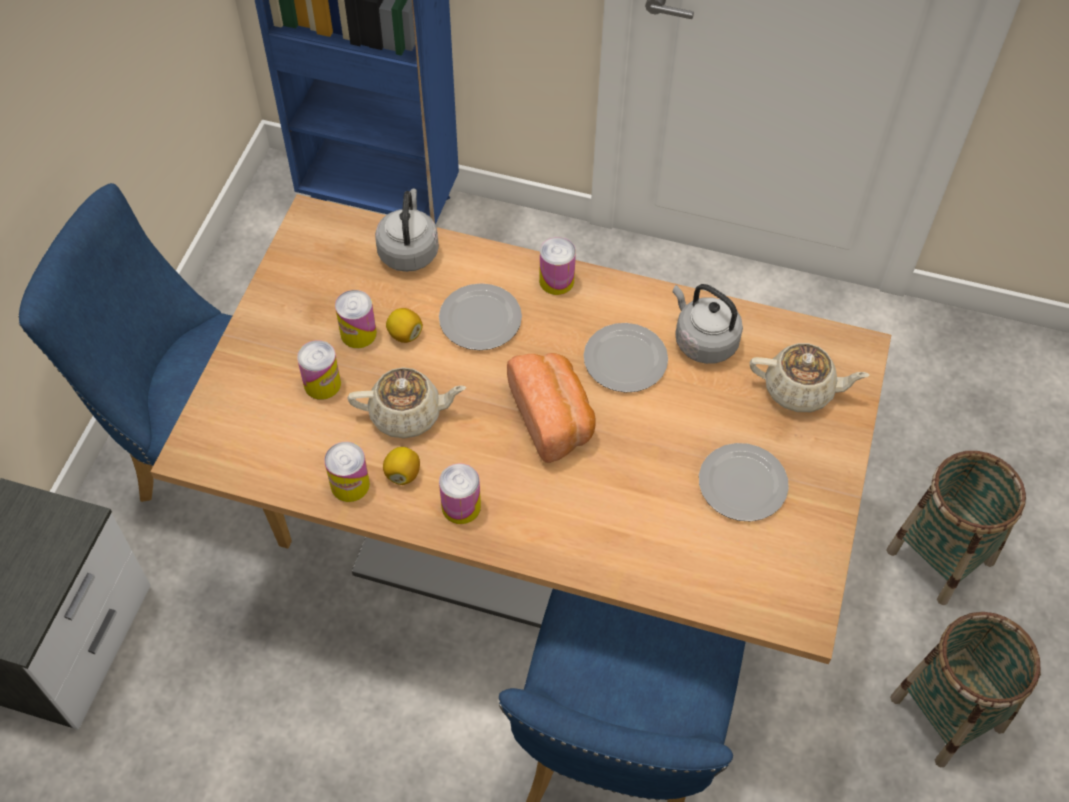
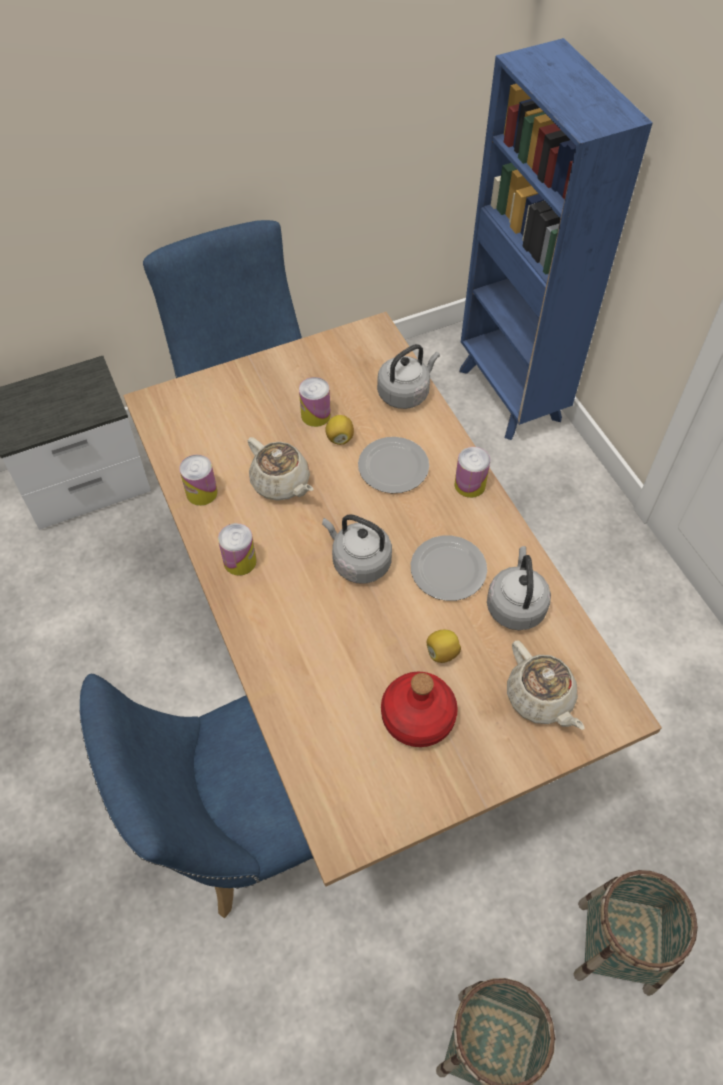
camera: 50 degrees right, 0 degrees up
(322, 384) = (260, 425): can -> none
(402, 474) = (235, 513): lemon -> lemon (442, 652)
(553, 417) = (358, 561): bread -> grey kettle
(741, 485) = (416, 716): plate -> red bottle

